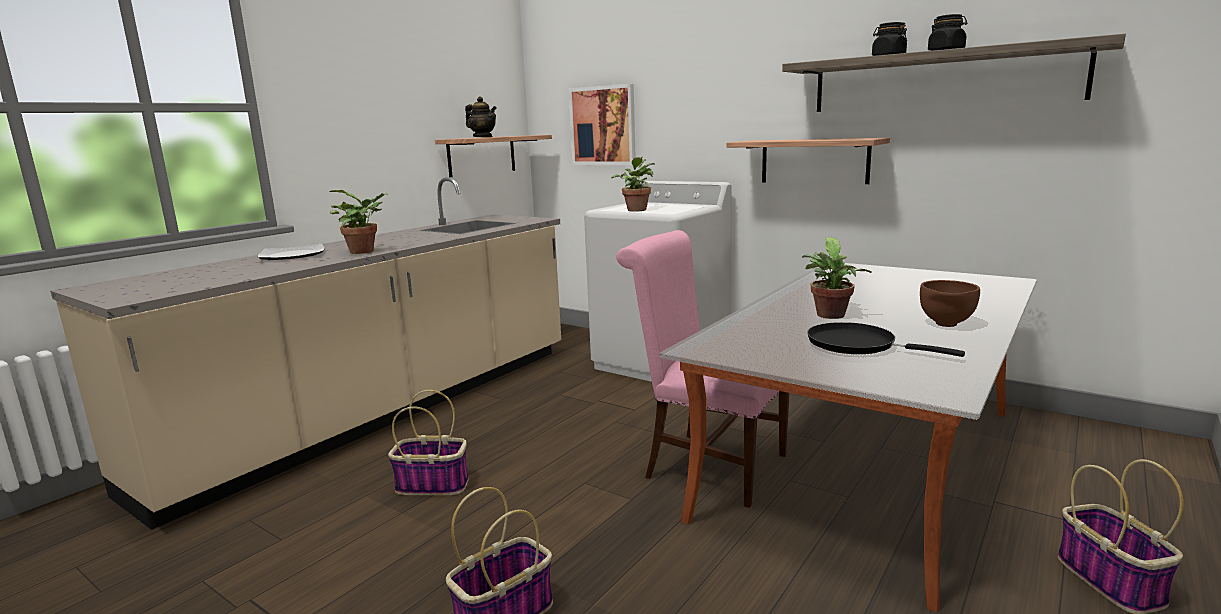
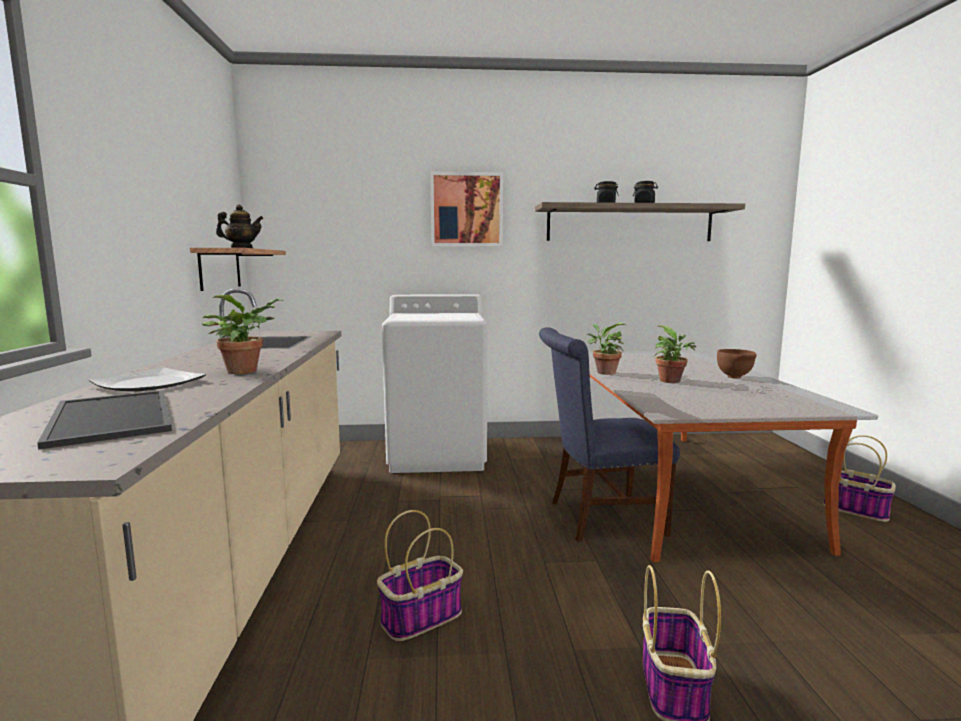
camera: 40 degrees left, 5 degrees down
(208, 275) = (108, 417): none -> tray
(603, 126) = (343, 244): picture -> picture (466, 210)
(636, 210) = (431, 318): potted plant -> potted plant (604, 372)
(707, 464) = (598, 518): pink chair -> blue chair
(814, 161) = (545, 277): shelf -> none
(857, 345) = (734, 394): black frying pan -> none

